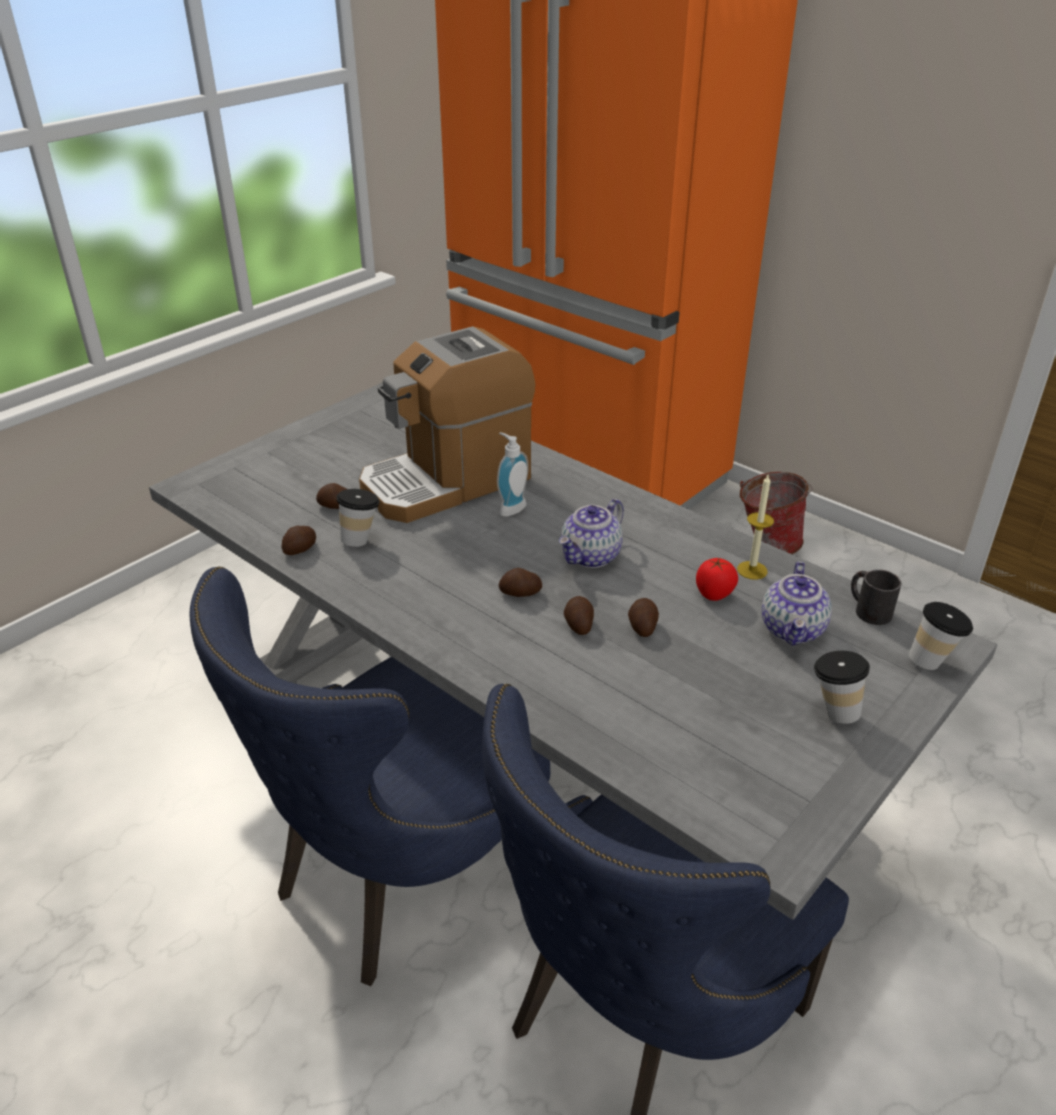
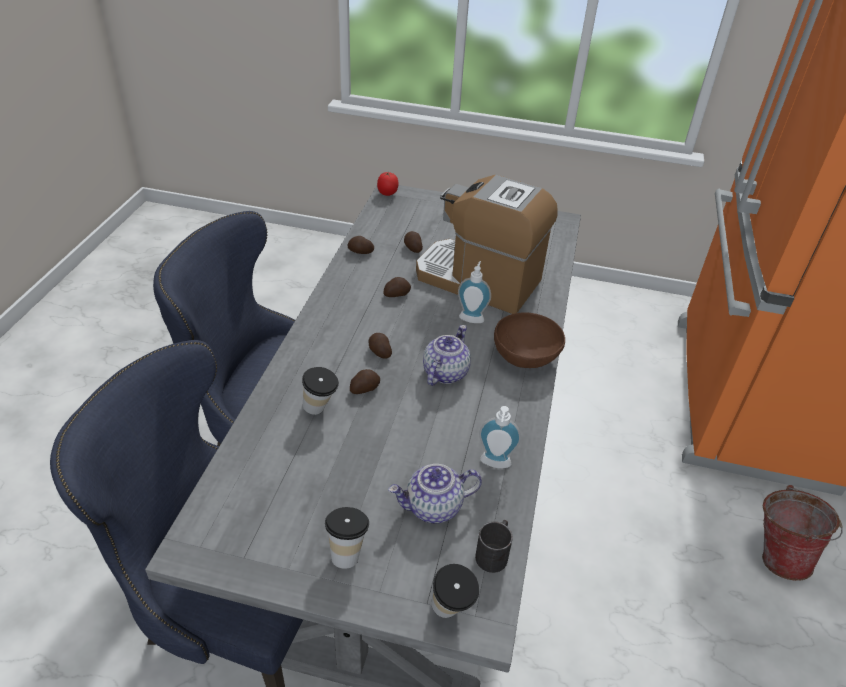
camera: 60 degrees right, 5 degrees up
(361, 539) = (387, 269): cup -> cup (321, 409)
(591, 556) = (445, 372): teapot -> teapot turned 105 degrees clockwise
(603, 496) = (526, 356): none -> brown bowl
(642, 626) = (382, 420): potato -> potato (396, 294)
(714, 595) = (446, 450): tomato -> tomato (387, 194)
(752, 570) = (495, 464): candle -> soap dispenser

